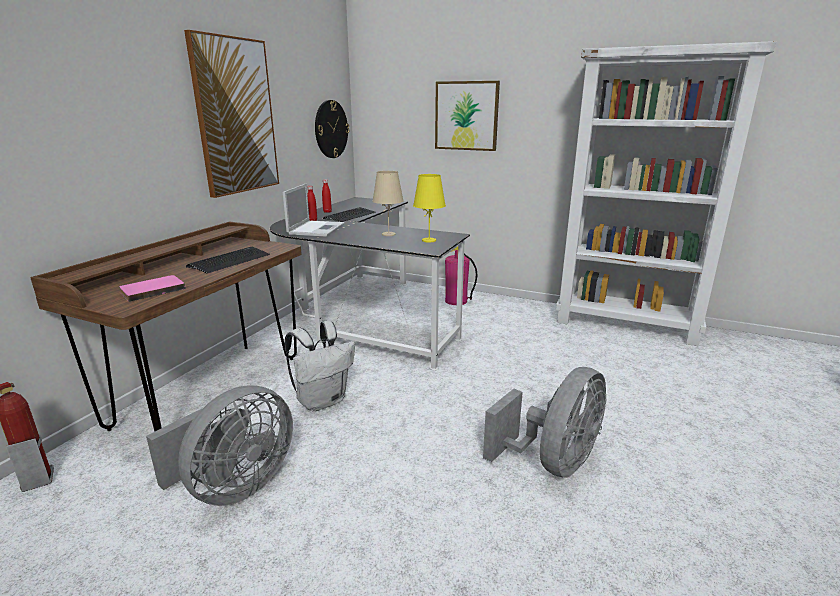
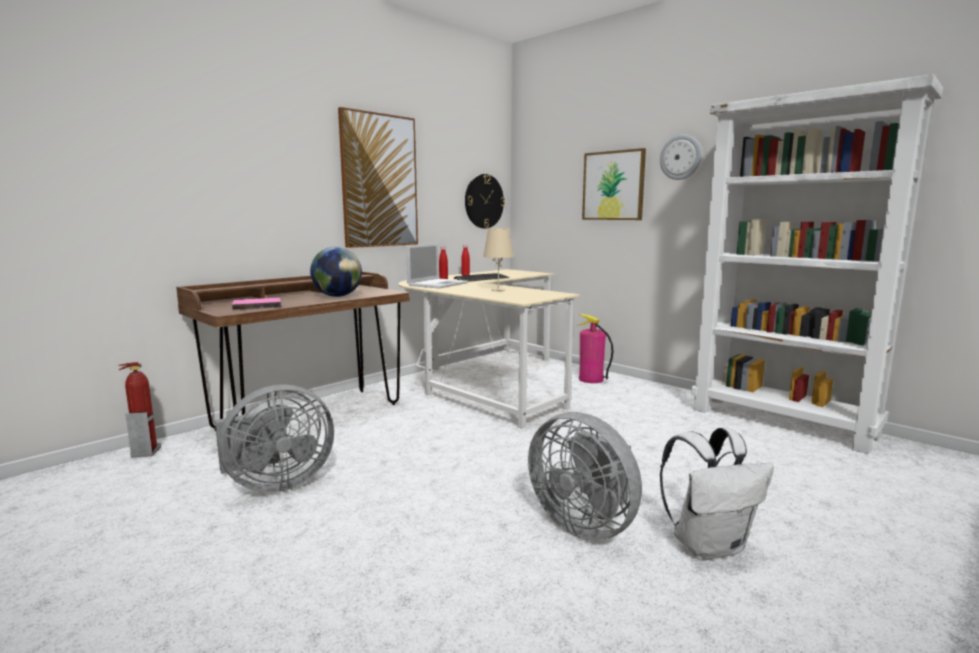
camera: 20 degrees right, 10 degrees down
(230, 261) = (337, 296): keyboard -> globe
(322, 400) = (396, 437): white backpack -> white backpack (709, 545)
(363, 318) = (484, 382): black desk -> beige desk
(428, 240) = (530, 295): yellow table lamp -> none
(534, 92) = (680, 157): none -> wall clock
(553, 462) = (585, 524): grey fan -> grey fan turned 75 degrees clockwise

